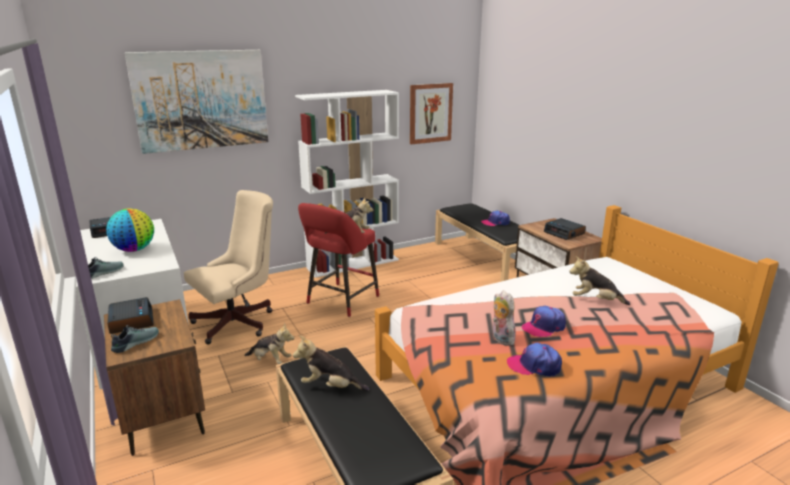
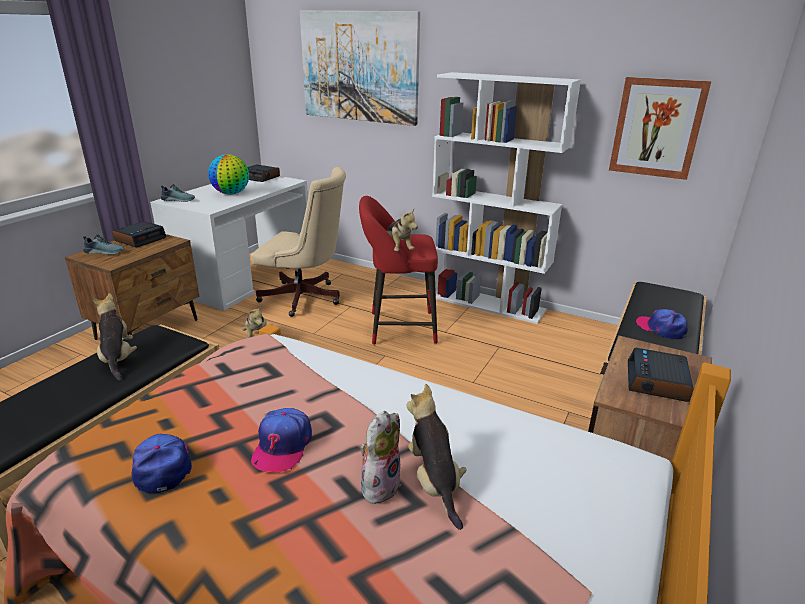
camera: 55 degrees right, 5 degrees up
(500, 339) = (225, 419): plush toy -> plush toy (379, 485)
(543, 327) = (282, 446): cap -> cap turned 105 degrees counterclockwise

